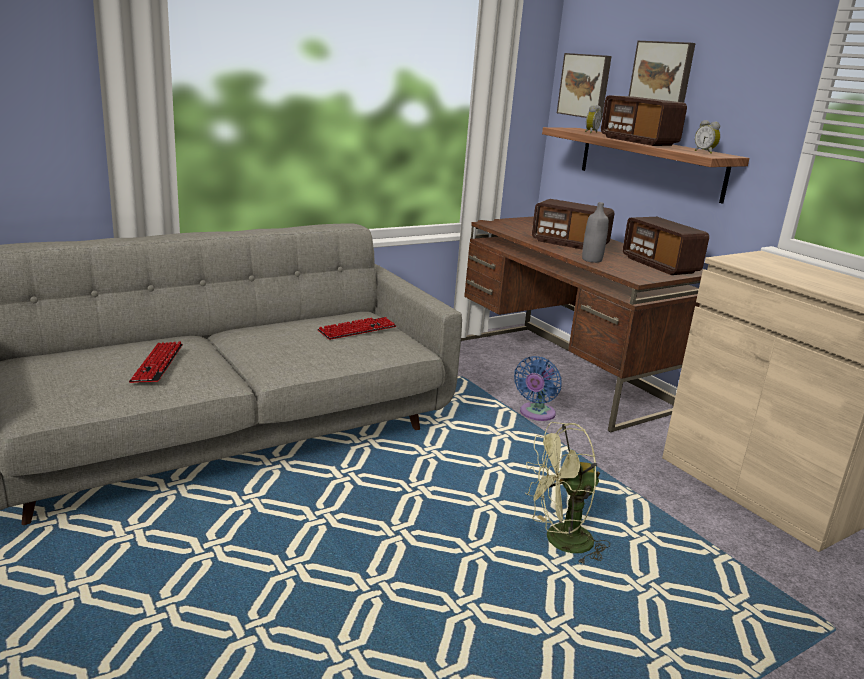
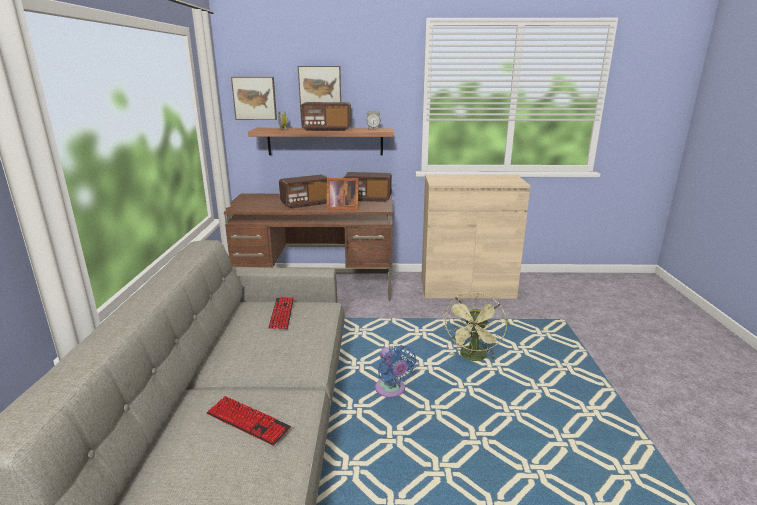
camera: 55 degrees left, 0 degrees up
(536, 414) = (350, 312): blue fan -> blue fan (391, 390)
(591, 260) = (342, 208): grey bottle -> picture frame

